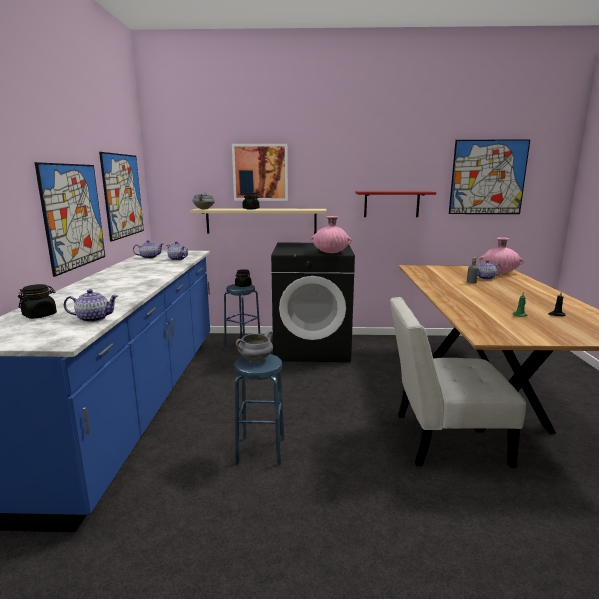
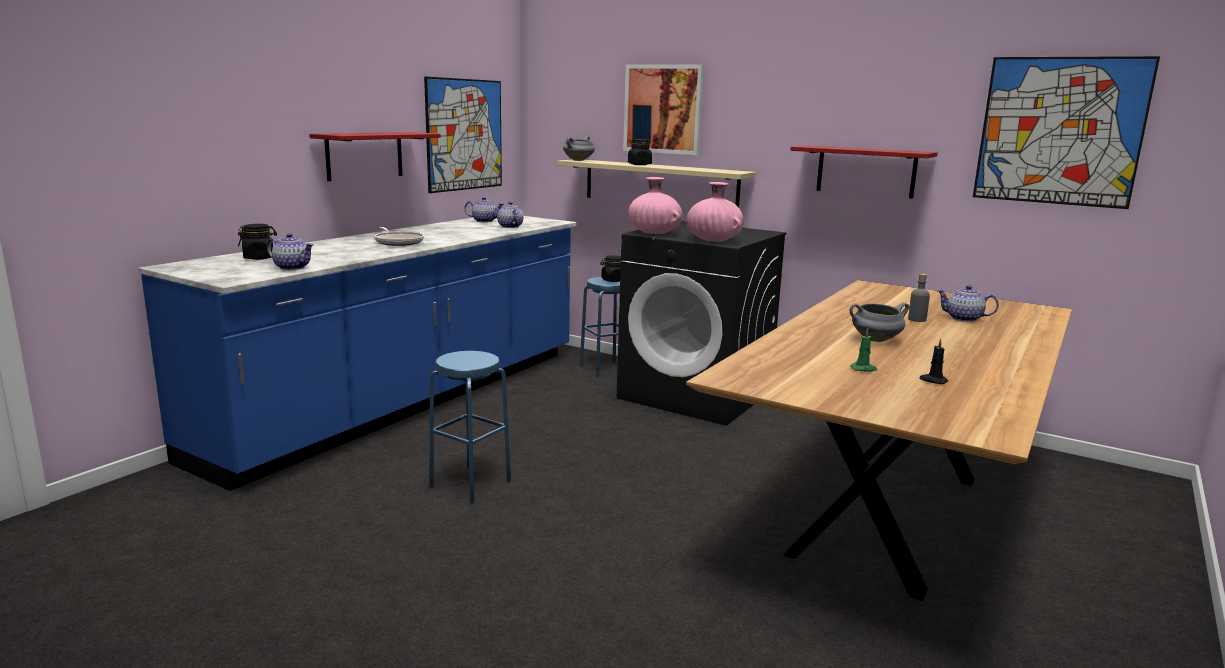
camera: 30 degrees right, 0 degrees up
(74, 216) = (364, 155): picture -> red shelf
(127, 282) = (398, 242): none -> frying pan
(255, 359) = (468, 356): grey cooking pot -> grey cooking pot (875, 340)
(443, 439) = (718, 546): white chair -> none
(499, 272) = (1021, 315): pink vase -> pink vase (654, 233)

